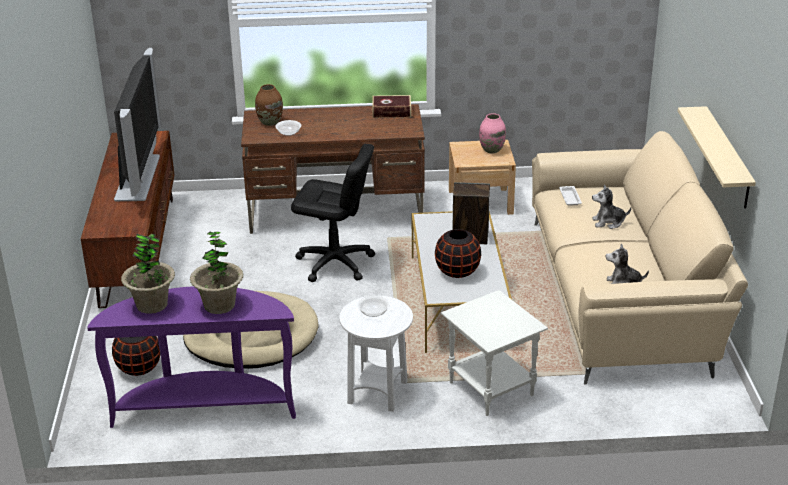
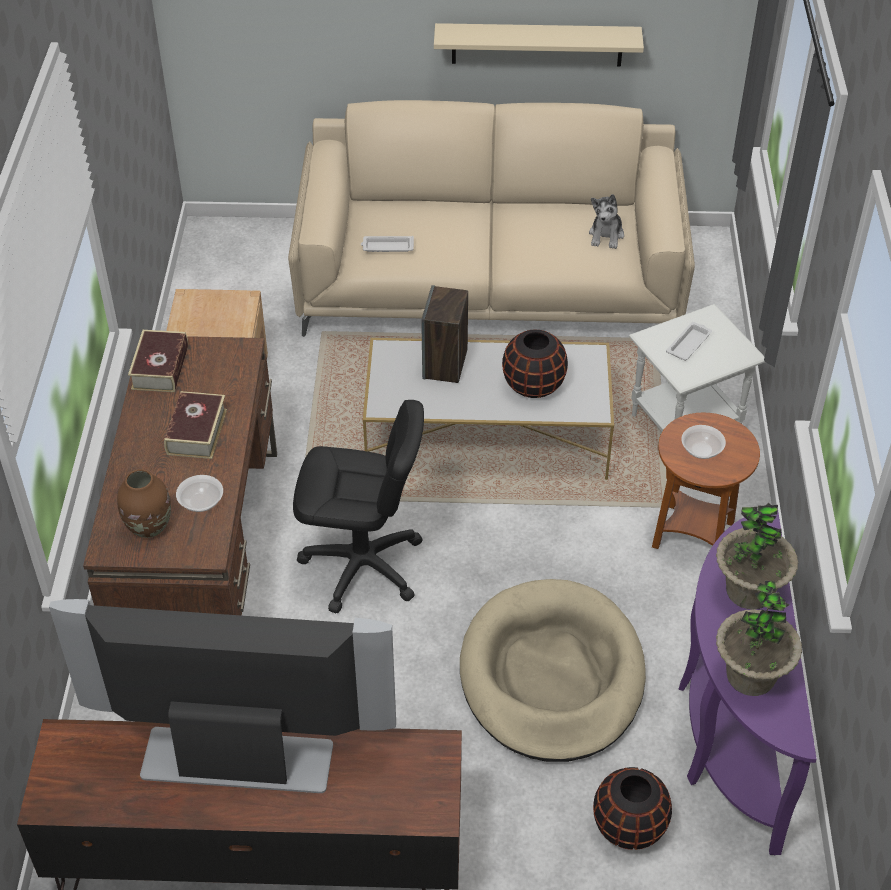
camera: 85 degrees left, 15 degrees up
(335, 263) = (363, 566): black office chair -> black office chair turned 75 degrees clockwise
(341, 126) = (197, 432): none -> book
(378, 393) = (693, 534): white side table -> brown side table
(491, 150) = (206, 309): pink vase -> none
(495, 315) = (689, 344): none -> white tray
(608, 222) = (458, 224): plush toy -> none

